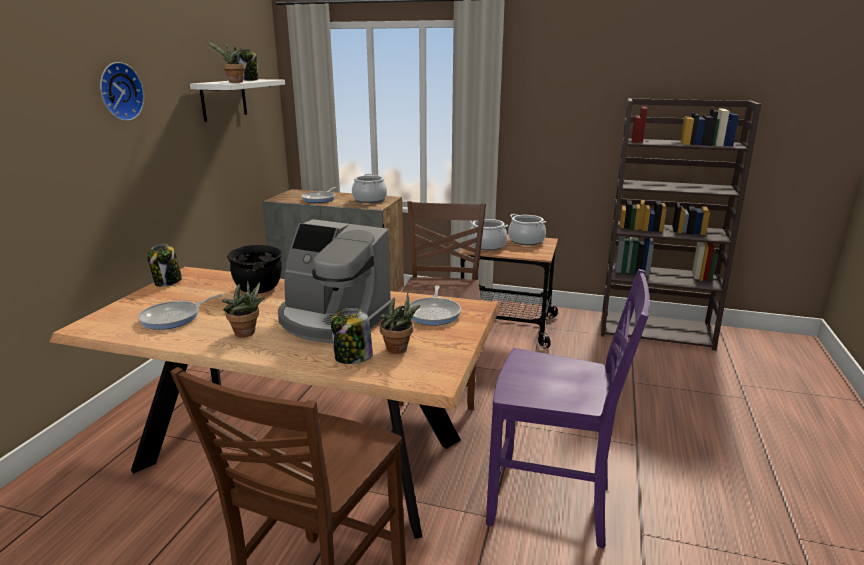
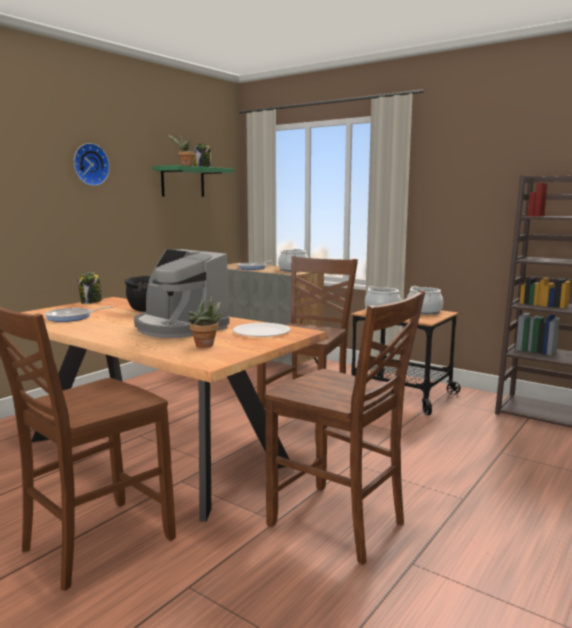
camera: 20 degrees right, 10 degrees down
(224, 99) = (183, 182): white shelf -> green shelf
(247, 334) = (108, 328): potted plant -> none
(352, 357) = (165, 346): jar -> none
(434, 313) = (261, 332): frying pan -> white plate
(552, 505) = (339, 524): purple chair -> brown chair

